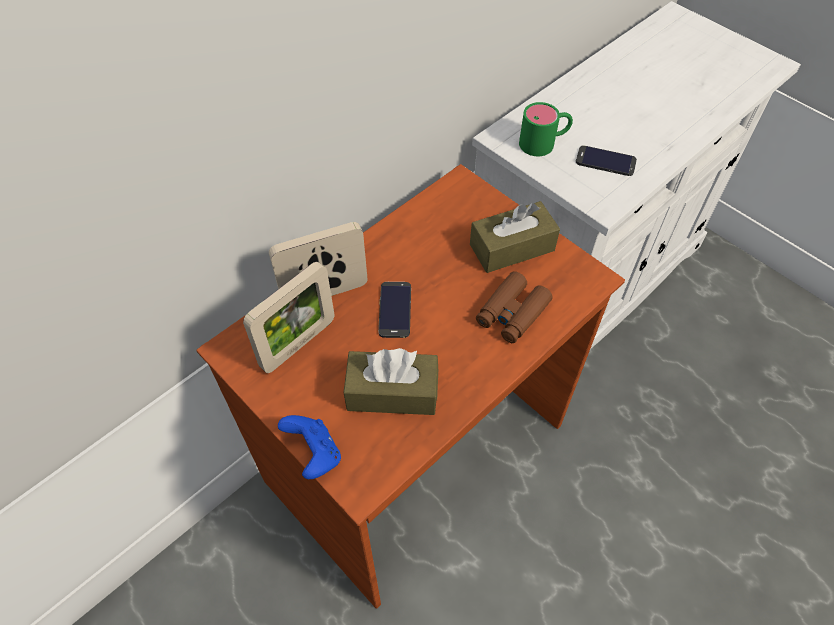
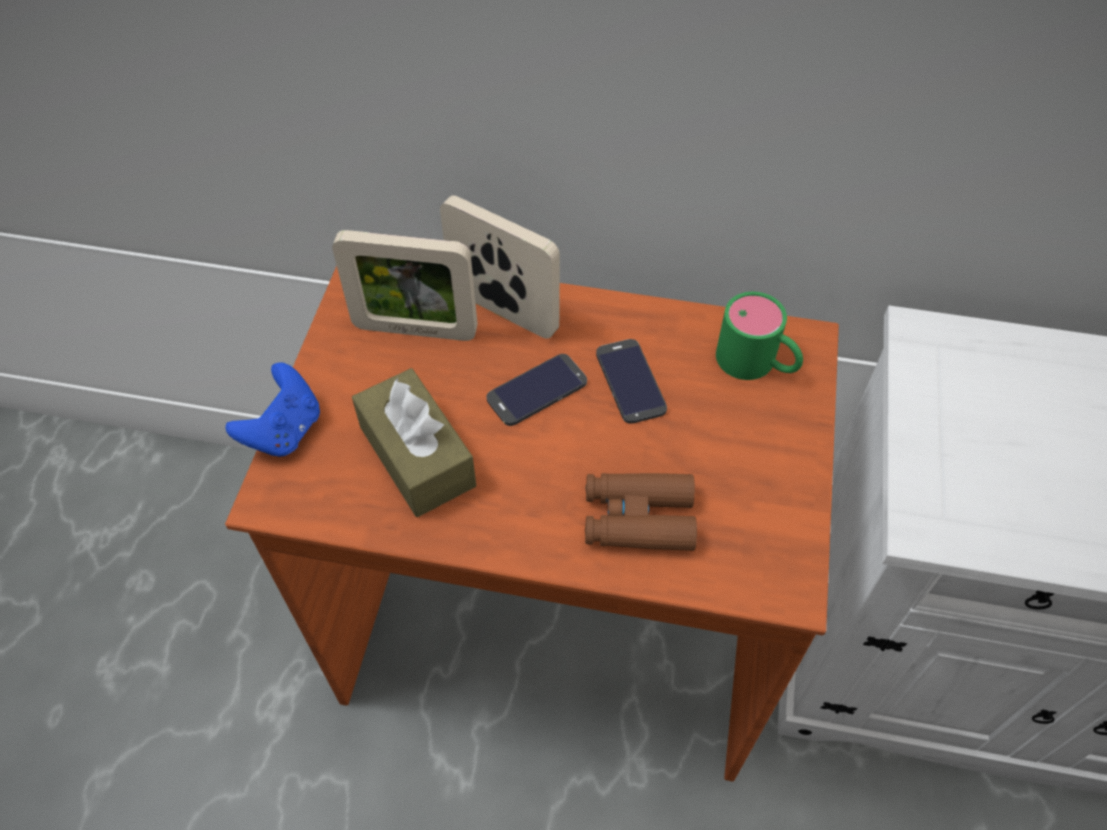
camera: 55 degrees right, 0 degrees up
(512, 247) = (748, 458): brown tissue box -> none
(544, 142) = (970, 389): green mug -> green mug (757, 364)
(605, 161) = (1019, 484): phone -> phone (630, 381)

